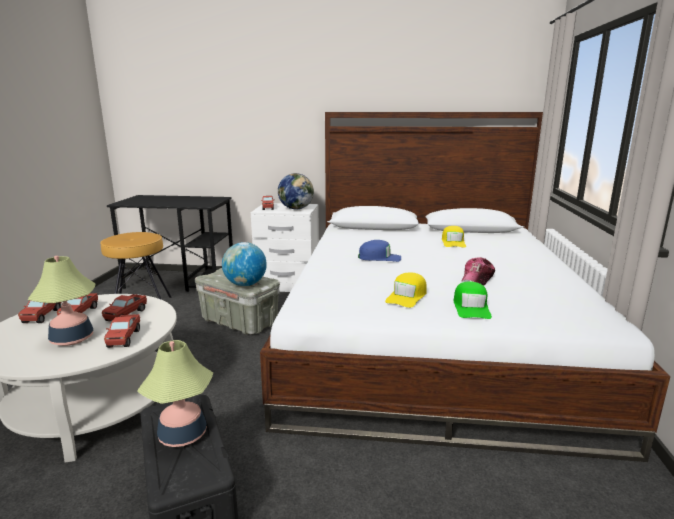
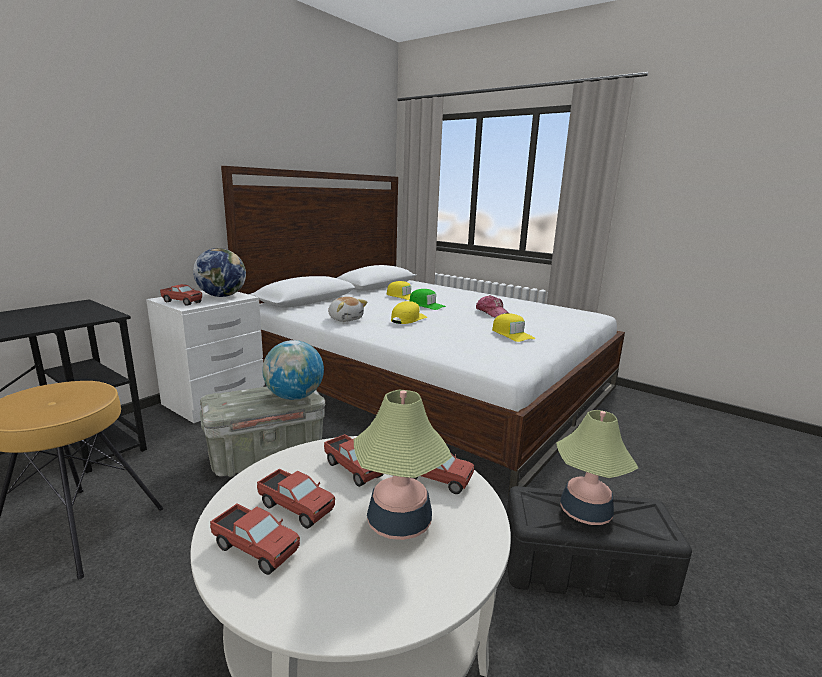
camera: 60 degrees left, 0 degrees up
(345, 245) = (345, 319): none -> plush toy
(379, 258) = (408, 319): blue cap -> yellow cap
(471, 307) = (545, 327): green cap -> green cap (426, 305)

